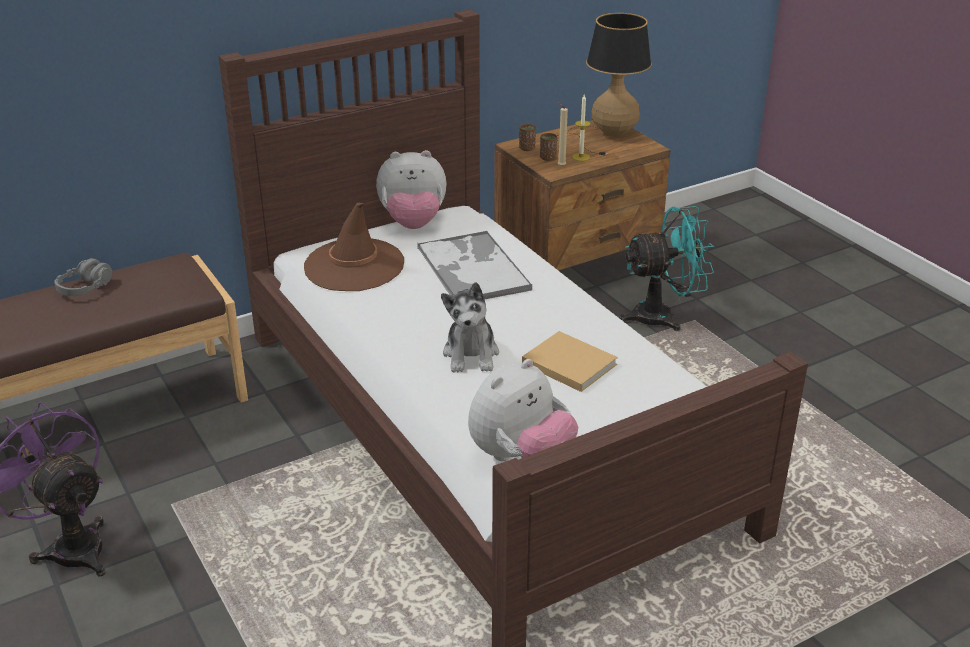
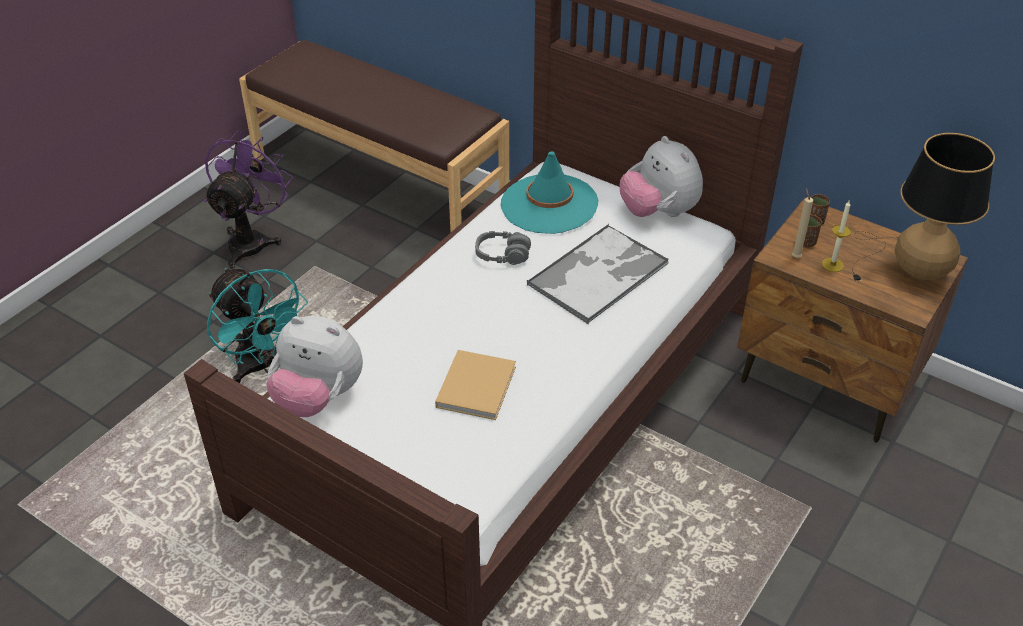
camera: 65 degrees right, 10 degrees up
(85, 288) = (411, 91): grey headphones -> grey headphones (502, 255)
(354, 266) = (549, 204): brown hat -> turquoise hat
(471, 354) = (453, 320): plush toy -> none
(663, 316) = (797, 478): turquoise fan -> turquoise fan (261, 366)

